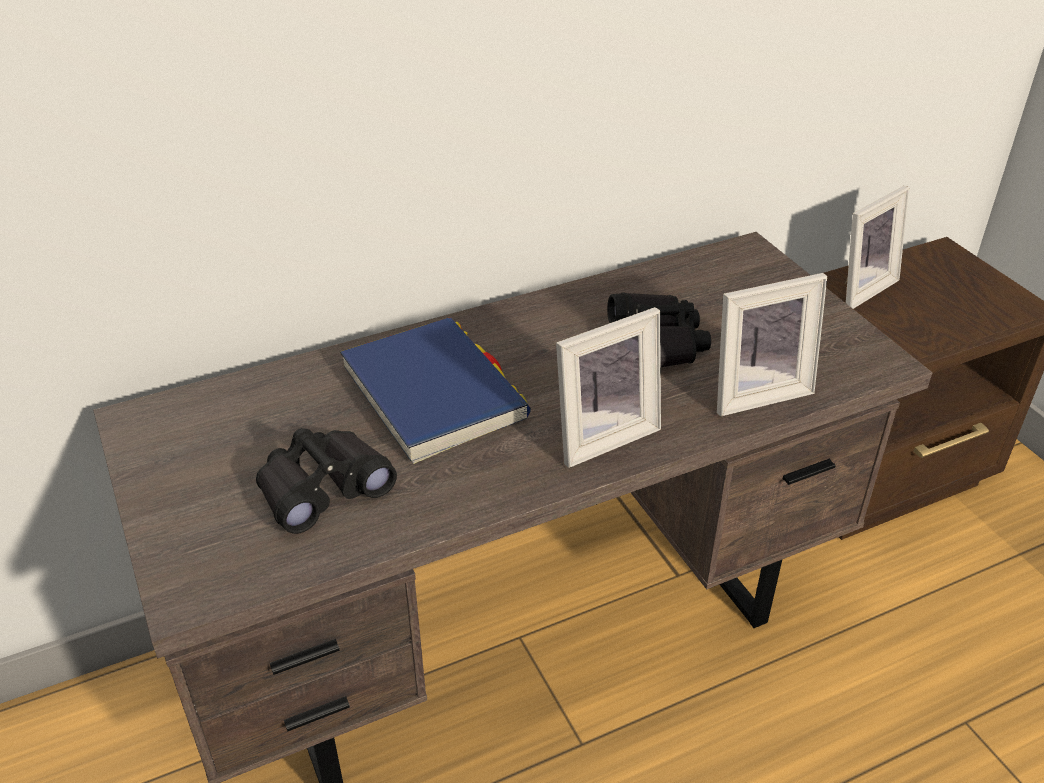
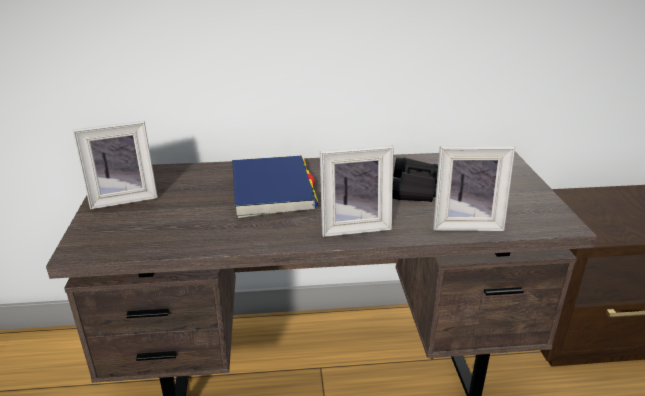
camera: 20 degrees right, 10 degrees down
(322, 488) = (182, 219): black binoculars -> none
(859, 288) = (583, 199): picture frame -> picture frame (124, 197)

